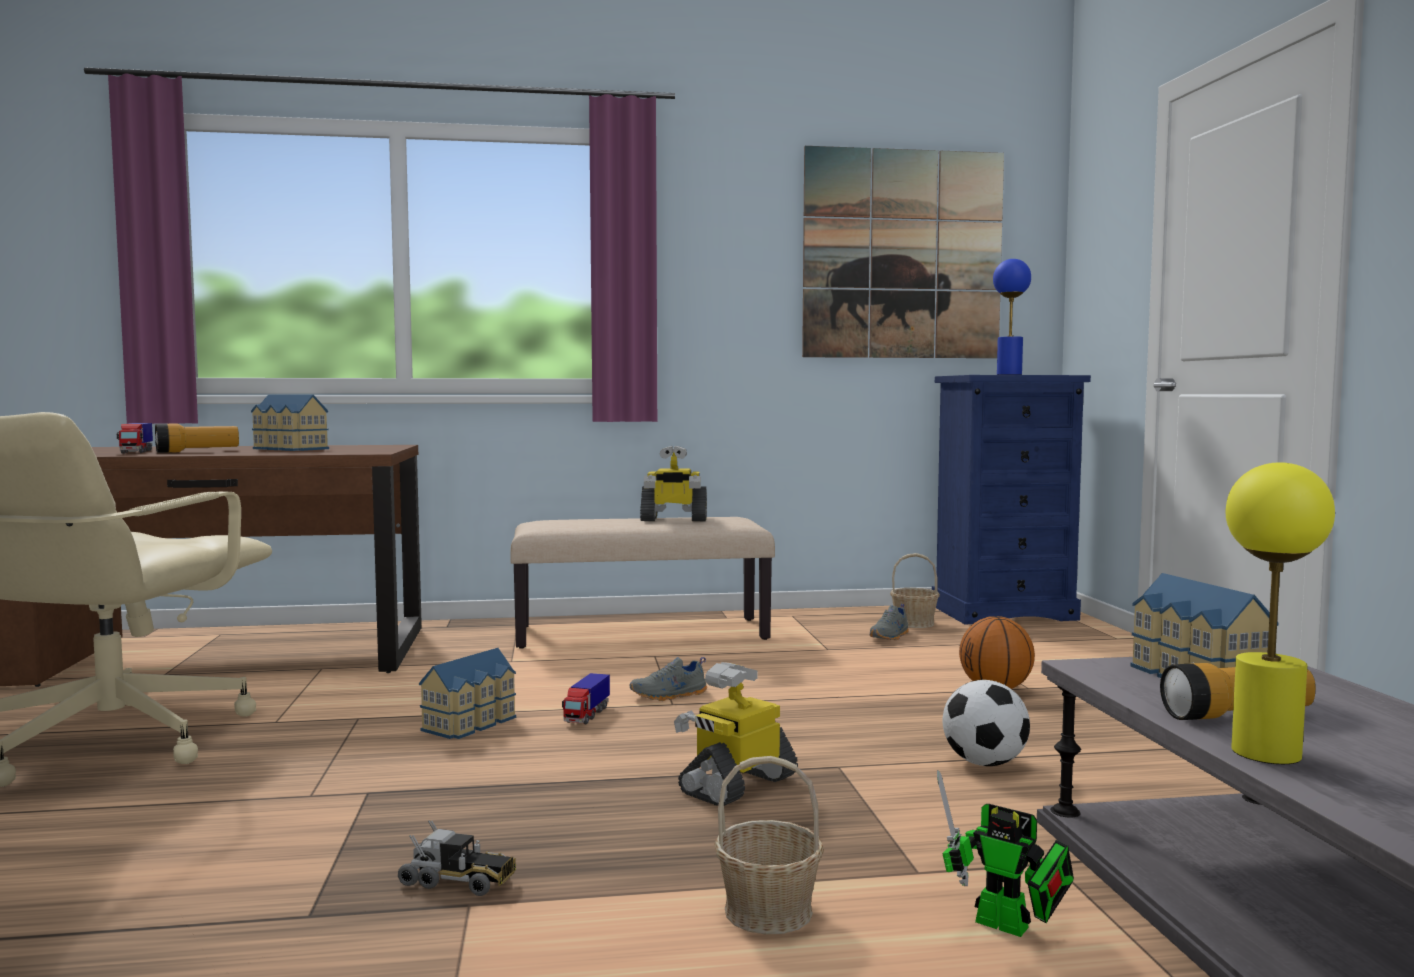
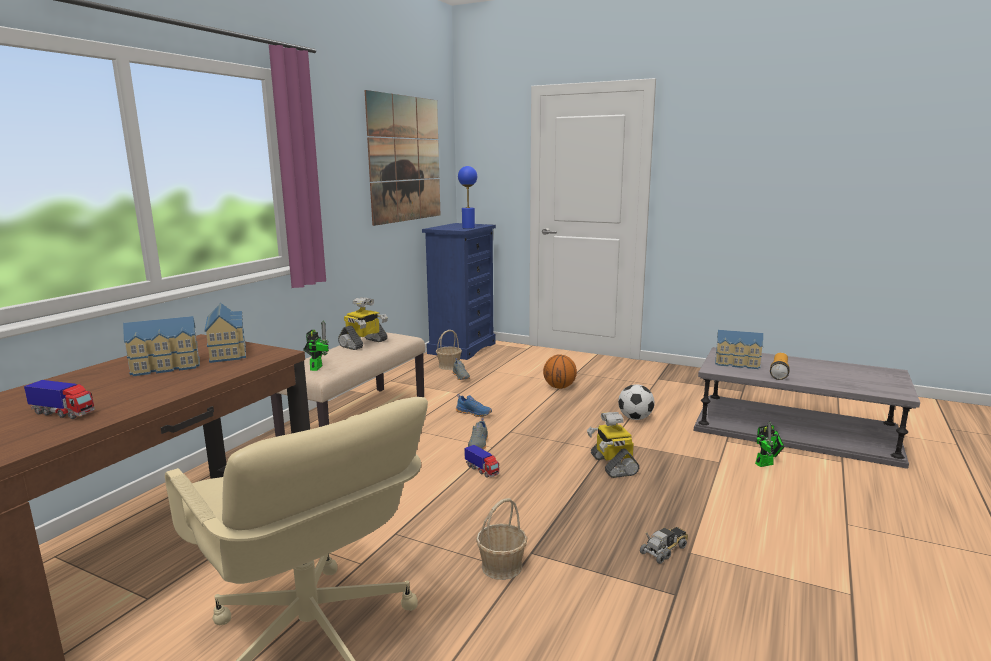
camera: 55 degrees left, 10 degrees up
(197, 451) = (121, 394): flashlight -> none
(472, 723) = (454, 501): toy house -> toy house (229, 352)
(552, 523) = (317, 367): none -> toy robot
(769, 911) = (733, 495): basket -> basket (502, 566)
(772, 670) = (474, 413): none -> blue shoe
(1266, 753) = (815, 382): yellow table lamp -> none

